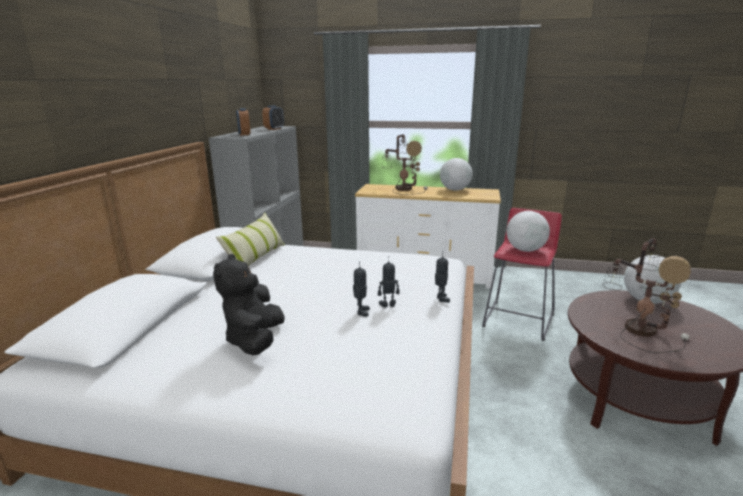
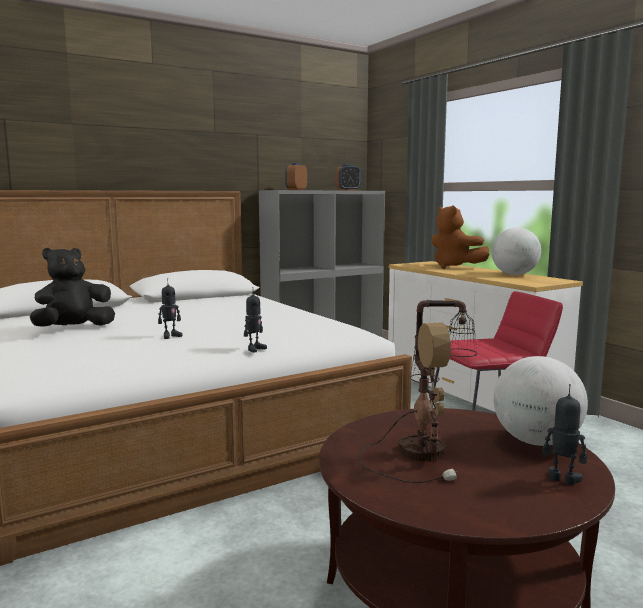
camera: 45 degrees right, 10 degrees down
(256, 258) = (215, 298): pillow -> none
(388, 305) = (200, 339): toy robot -> toy robot (562, 480)
(403, 188) = (454, 267): table lamp -> brown plush toy
(525, 250) = (478, 347): globe -> none

